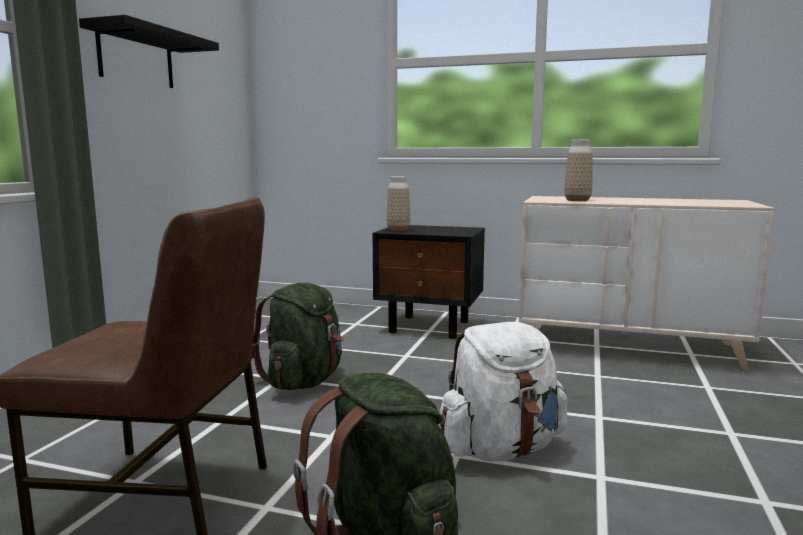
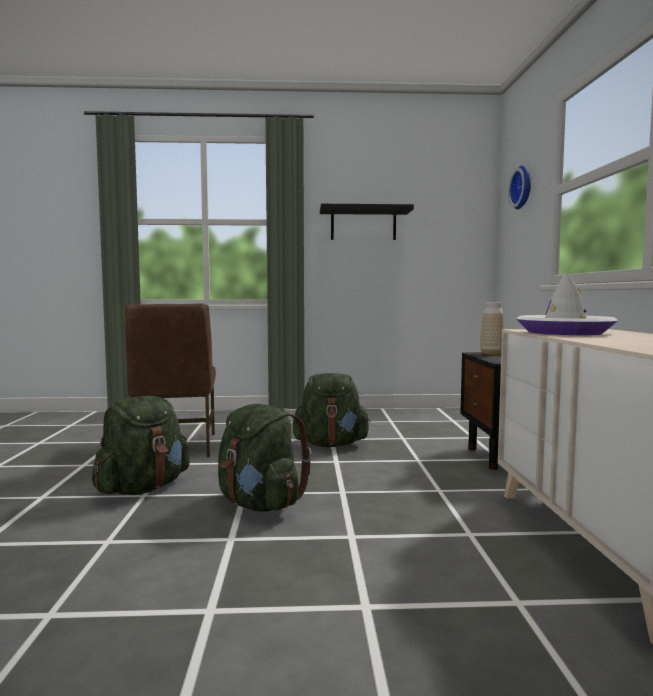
camera: 70 degrees right, 5 degrees down
(316, 47) = (523, 187): none -> wall clock
(500, 449) = (260, 504): white backpack -> green backpack
(577, 200) = (564, 332): vase -> white hat

